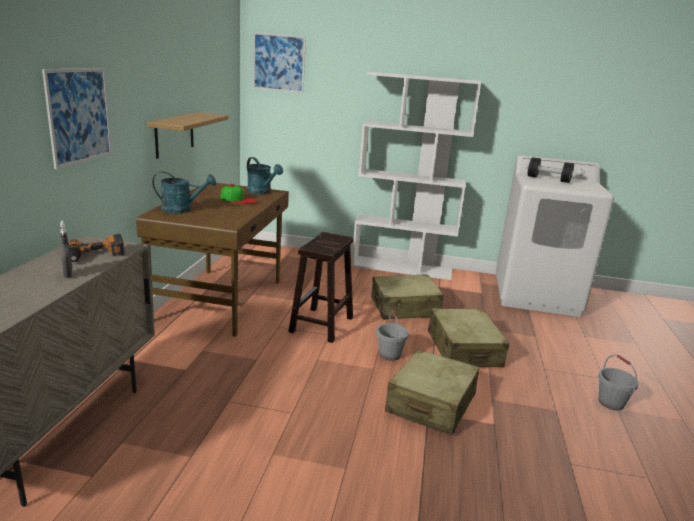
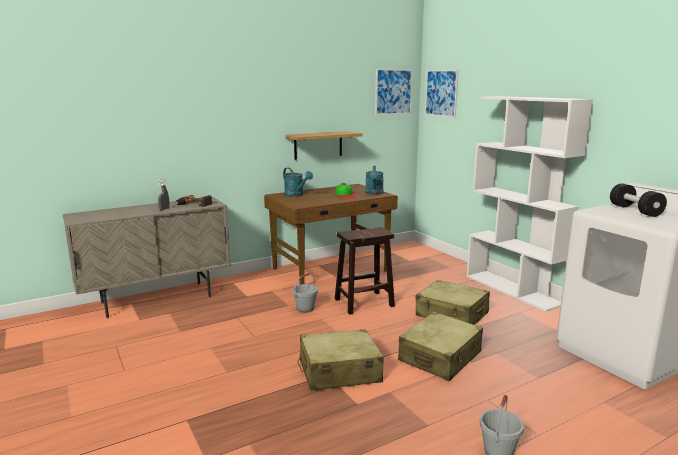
camera: 50 degrees right, 5 degrees down
(79, 116) = (219, 127): picture -> picture (393, 91)
(389, 354) = (373, 335): grey bucket -> grey bucket (305, 308)

